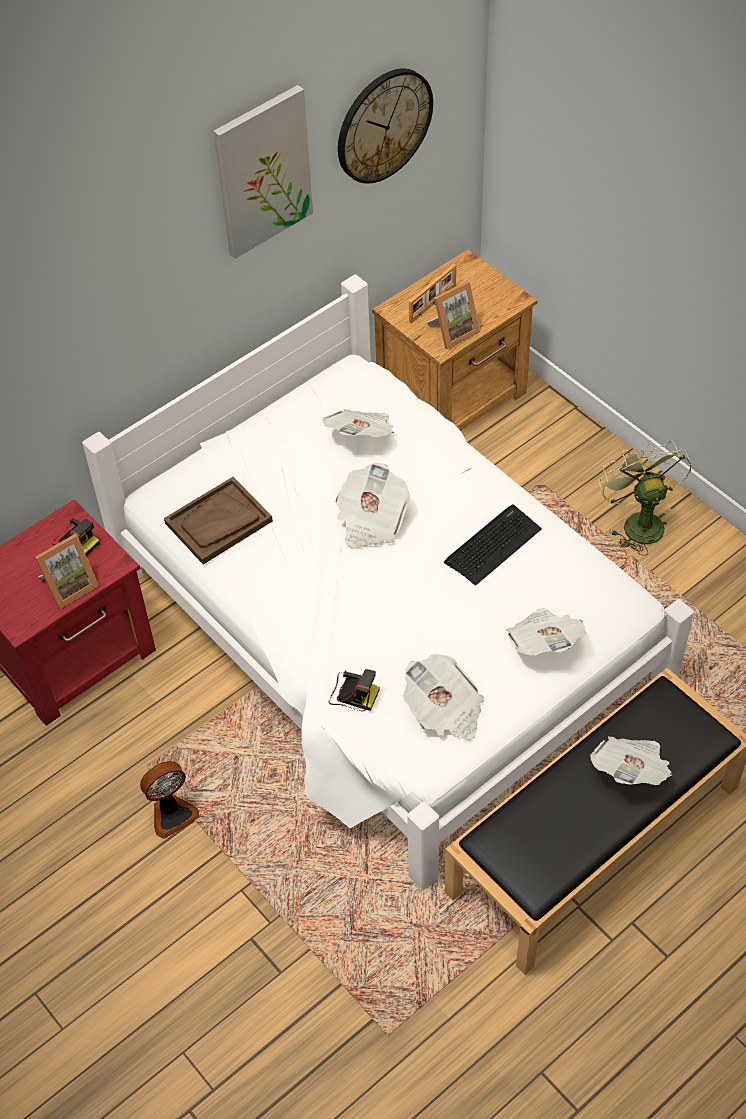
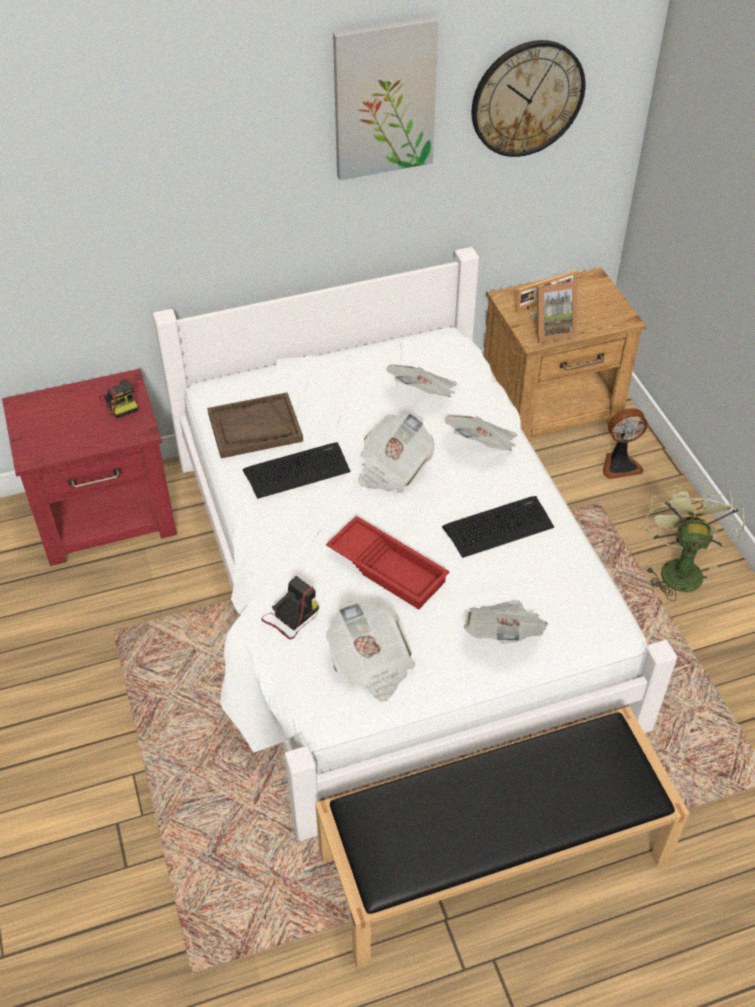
camera: 20 degrees right, 5 degrees down
(69, 586) = (91, 437): picture frame -> none
(172, 813) = (111, 680): fan -> fan (619, 464)
(283, 552) = (297, 471): none -> keyboard
(352, 693) = (291, 617): camera -> camera turned 90 degrees counterclockwise
(415, 617) = (389, 567): none -> red tray
(631, 771) = (539, 795): newspaper -> newspaper (482, 446)

